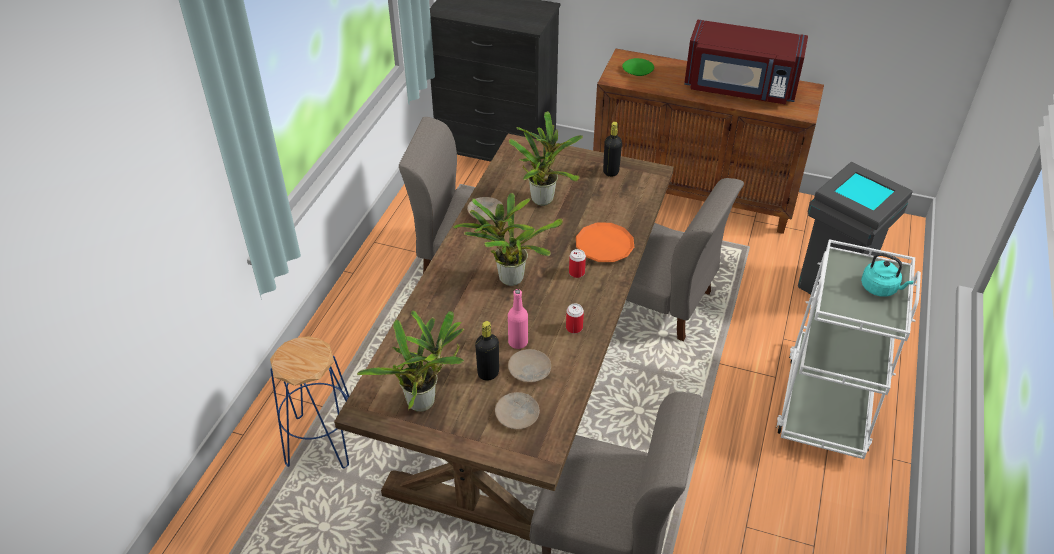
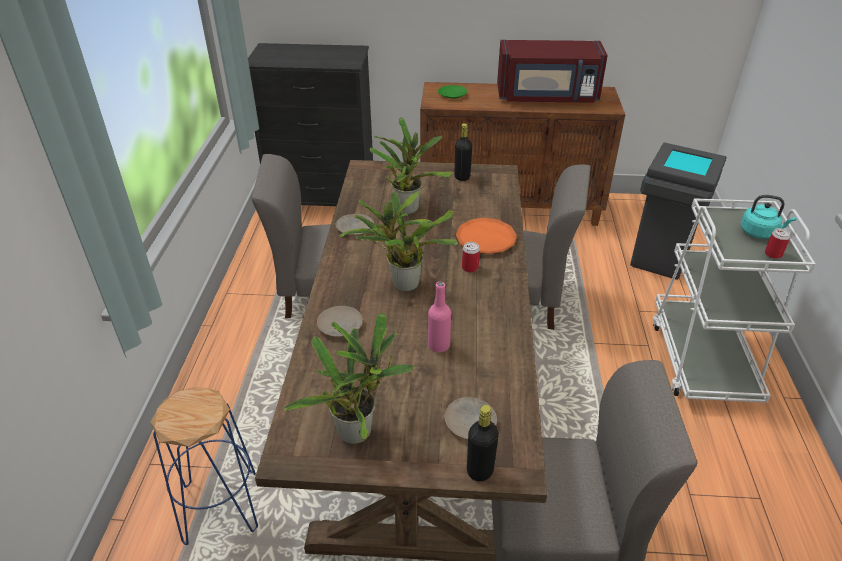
camera: 15 degrees left, 5 degrees down
(488, 373) = (419, 384): black bottle -> black bottle (480, 471)
(529, 370) = (463, 372): beige plate -> beige plate (340, 326)
(574, 328) = (491, 320): can -> can (773, 254)

